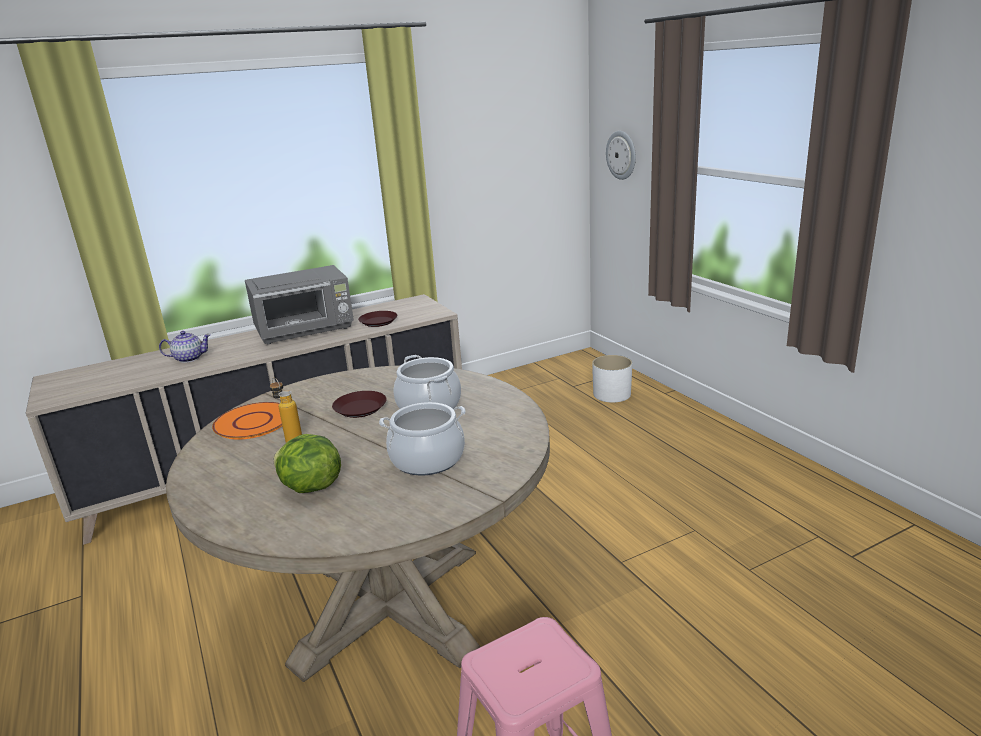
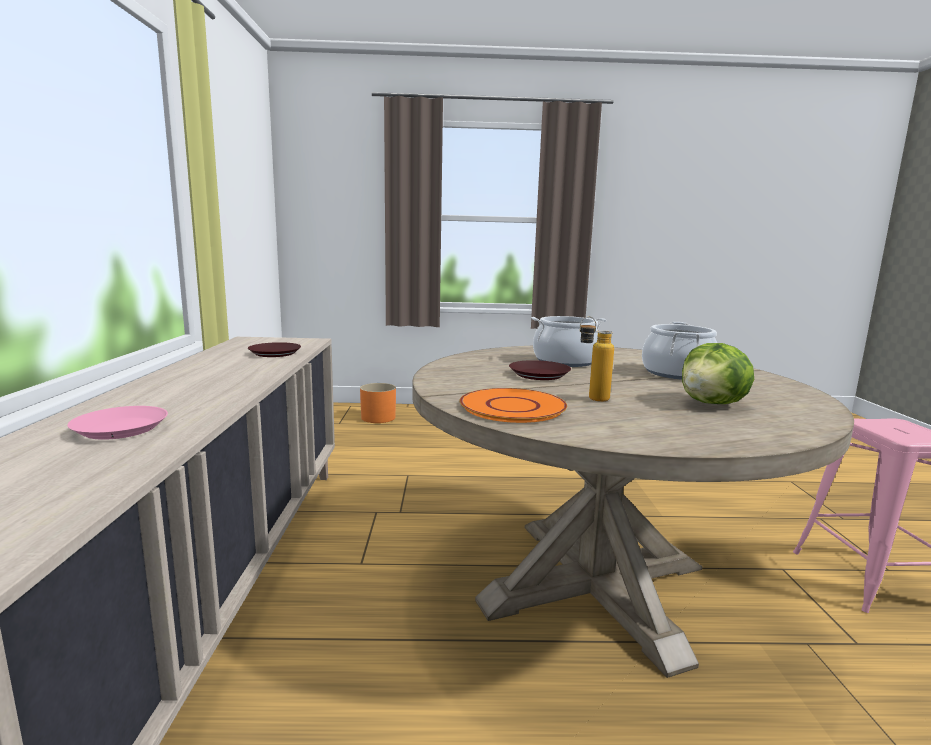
camera: 65 degrees left, 10 degrees down
(189, 358) = (119, 429): teapot -> pink plate
(306, 330) = (209, 373): grey microwave -> none
(612, 394) = (378, 418): white planter -> orange planter
(621, 155) = (328, 210): wall clock -> none

